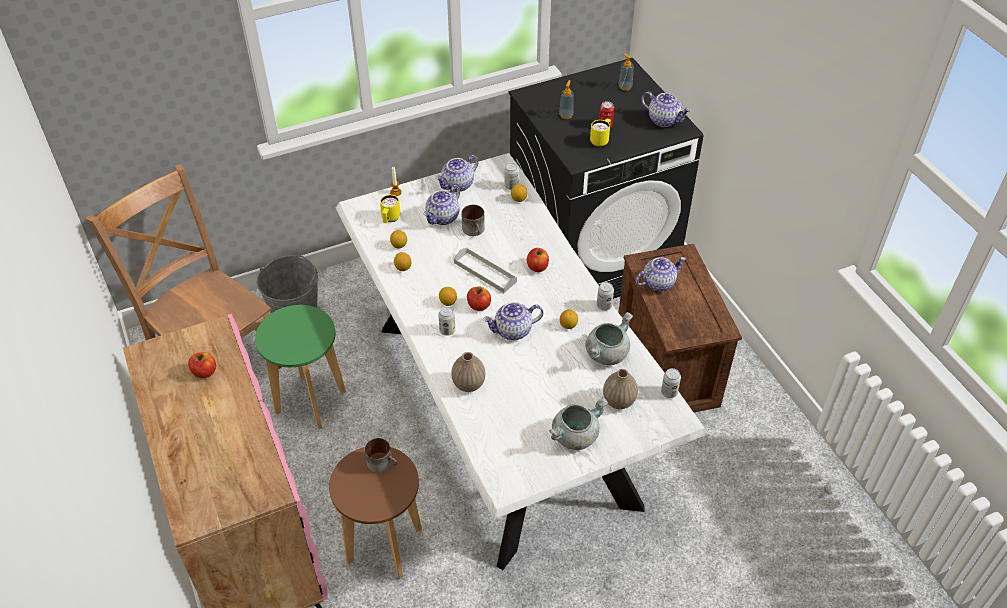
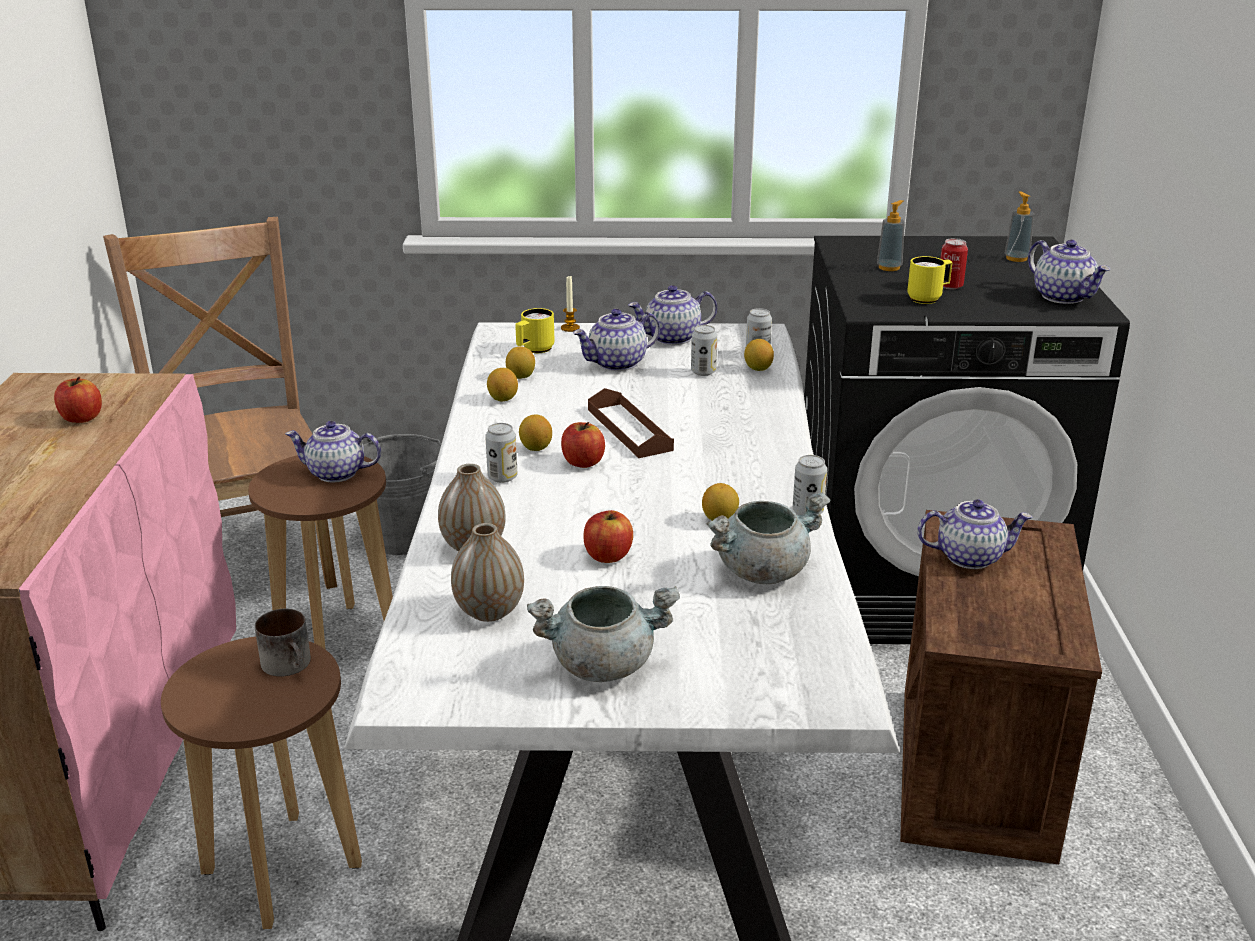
camera: 25 degrees right, 20 degrees down
(310, 402) = (336, 639): green stool -> brown stool
(475, 230) = (656, 385): mug -> none
(485, 272) = (629, 429): grey tray -> brown tray
(513, 331) = (613, 503): teapot -> teapot (335, 473)
(537, 267) = (724, 442): apple -> apple (608, 556)
(618, 401) = (733, 640): vase -> vase (489, 611)
(669, 392) = (849, 655): can -> can (703, 372)

